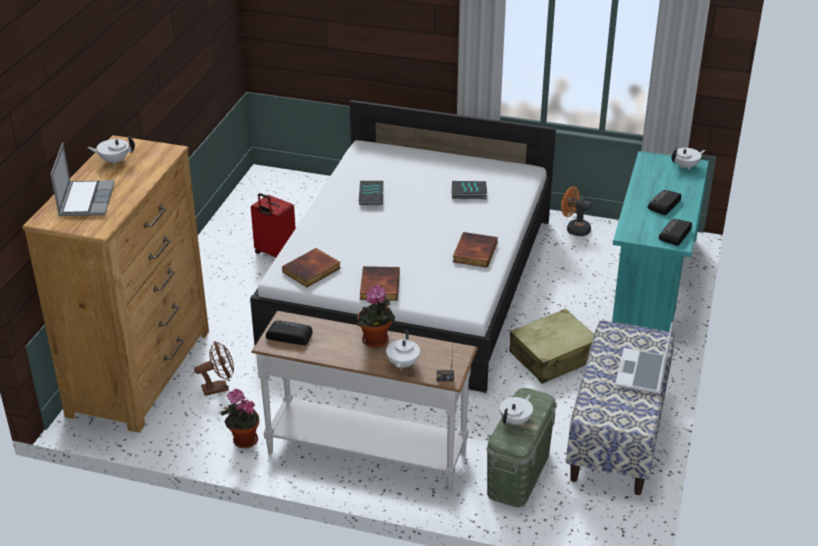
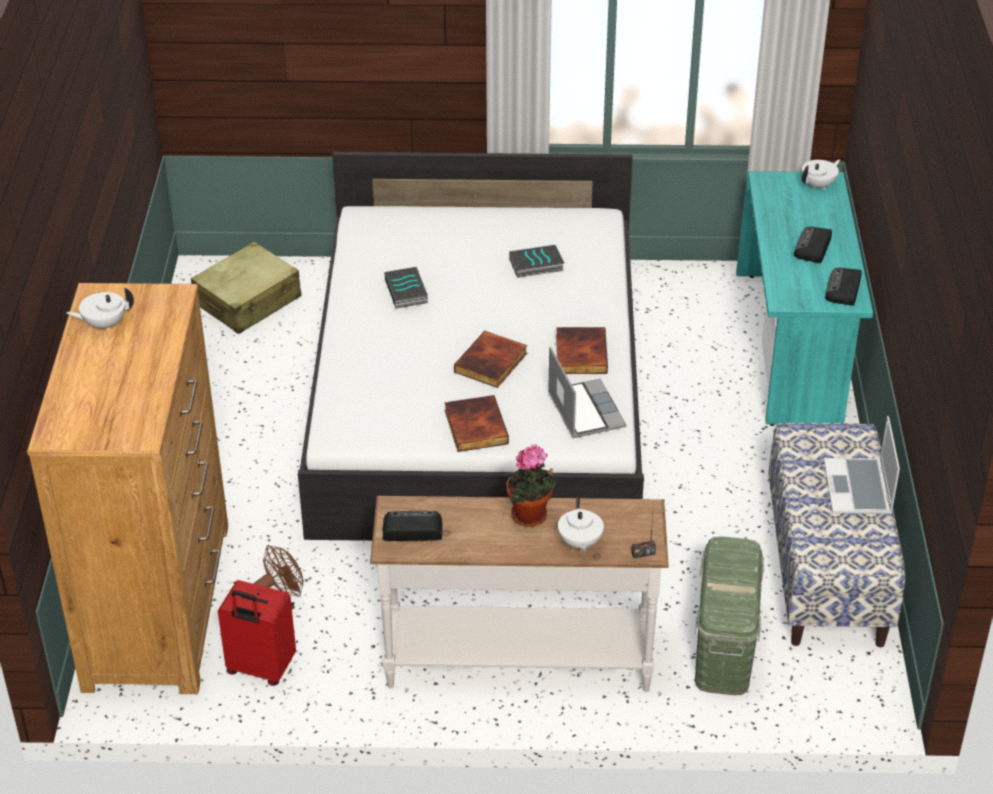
camera: 15 degrees left, 5 degrees up
(85, 199) = (97, 393): laptop -> laptop (584, 410)
(243, 440) = (346, 676): potted plant -> none
(274, 253) = (269, 391): red suitcase -> red suitcase (260, 669)
(312, 271) = (374, 420): book -> book (492, 363)
(516, 421) = (724, 585): white teapot -> none
(553, 357) = (706, 476): beige suitcase -> beige suitcase (248, 301)
(574, 229) = (663, 284): orange fan -> none

